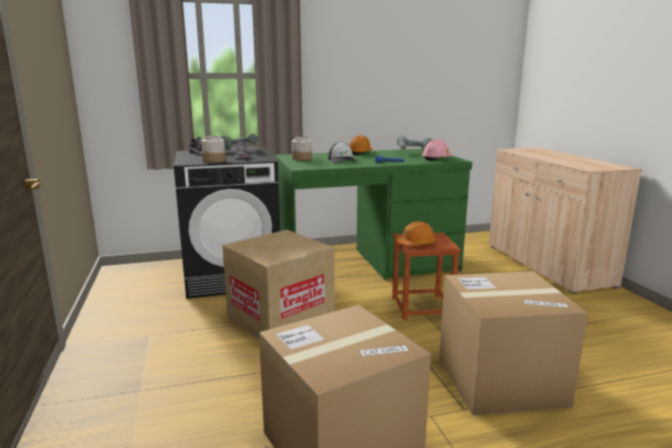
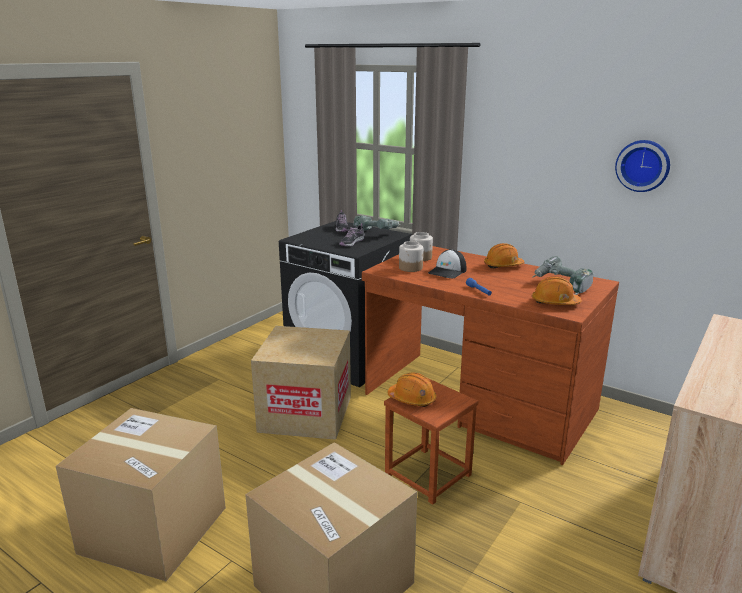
camera: 50 degrees right, 5 degrees up
(214, 160) = (317, 242): jar -> jar (411, 268)
(368, 264) = (479, 402): green desk -> brown desk
(423, 70) = (643, 165): none -> wall clock
(436, 158) = (554, 302): pink hard hat -> orange hard hat

